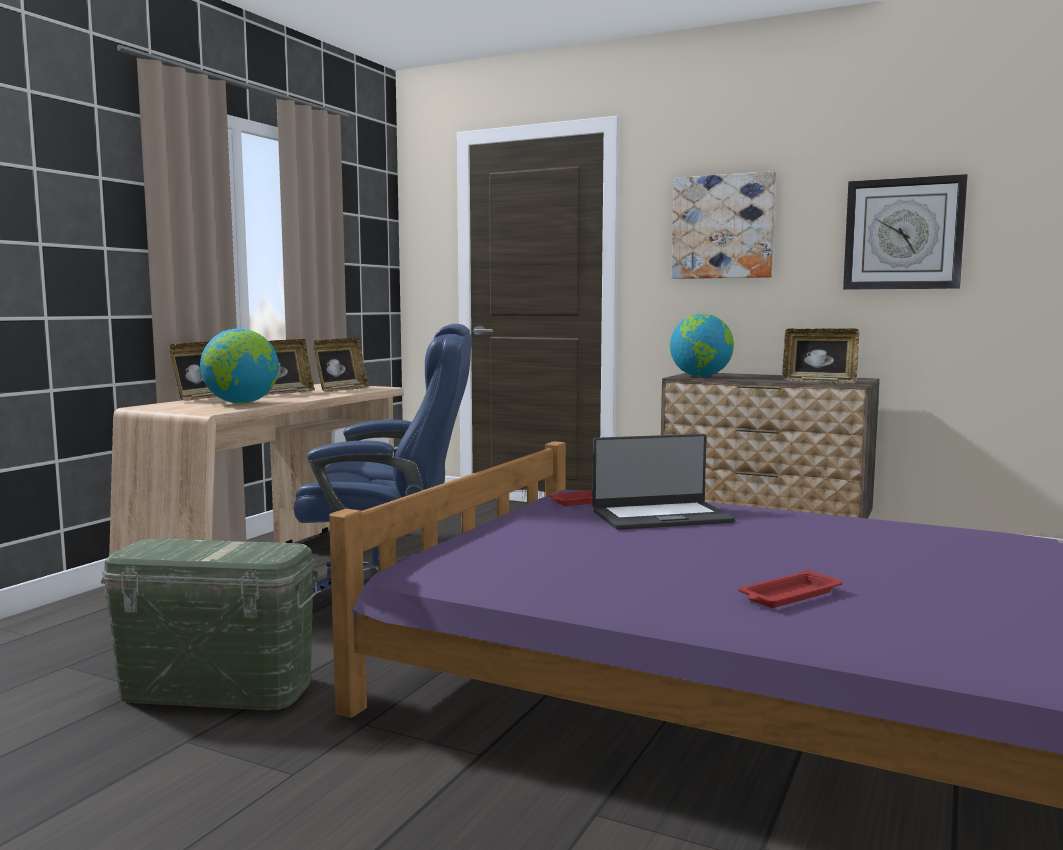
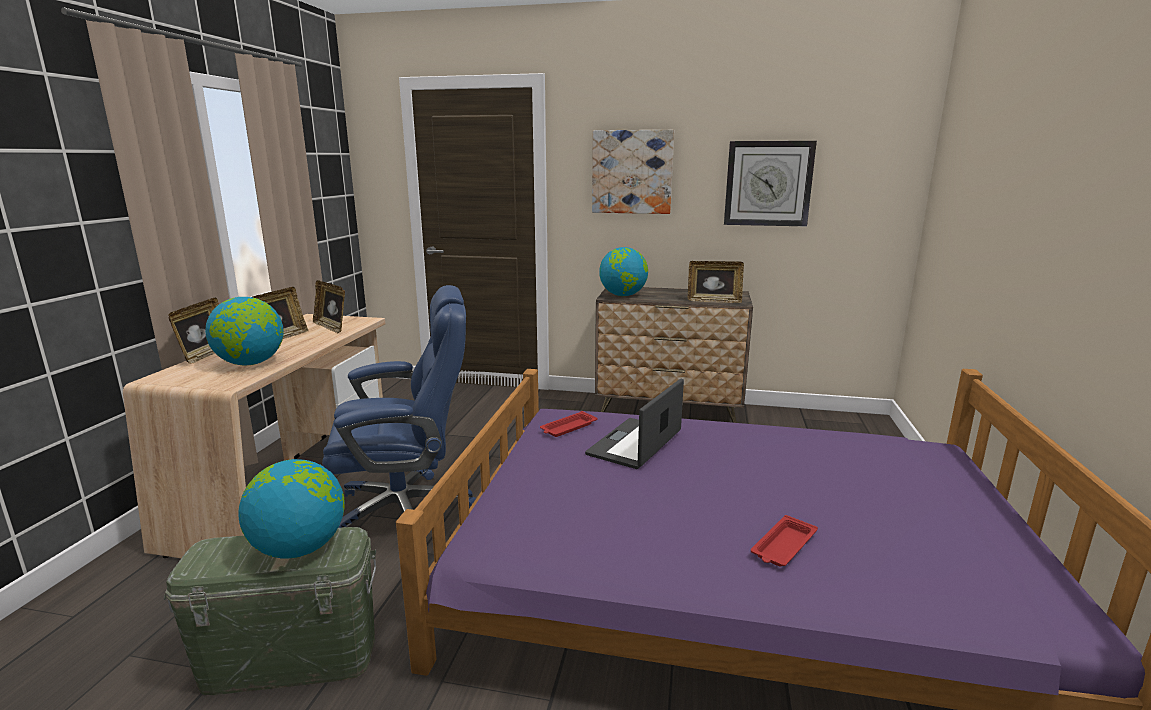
camera: 15 degrees left, 10 degrees up
(237, 550) = (300, 548): none -> globe
(341, 390) = (331, 327): picture frame -> picture frame turned 120 degrees clockwise
(661, 516) = (636, 444): laptop -> laptop turned 150 degrees clockwise

